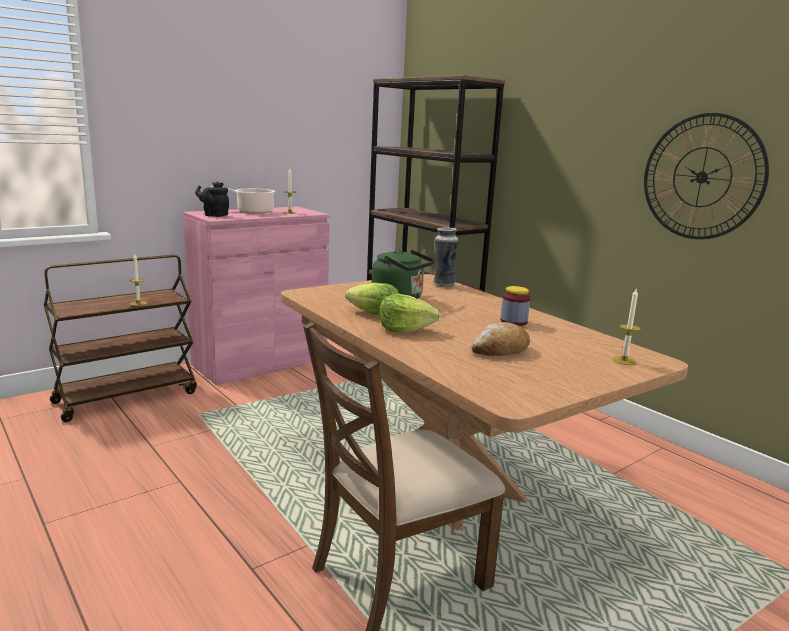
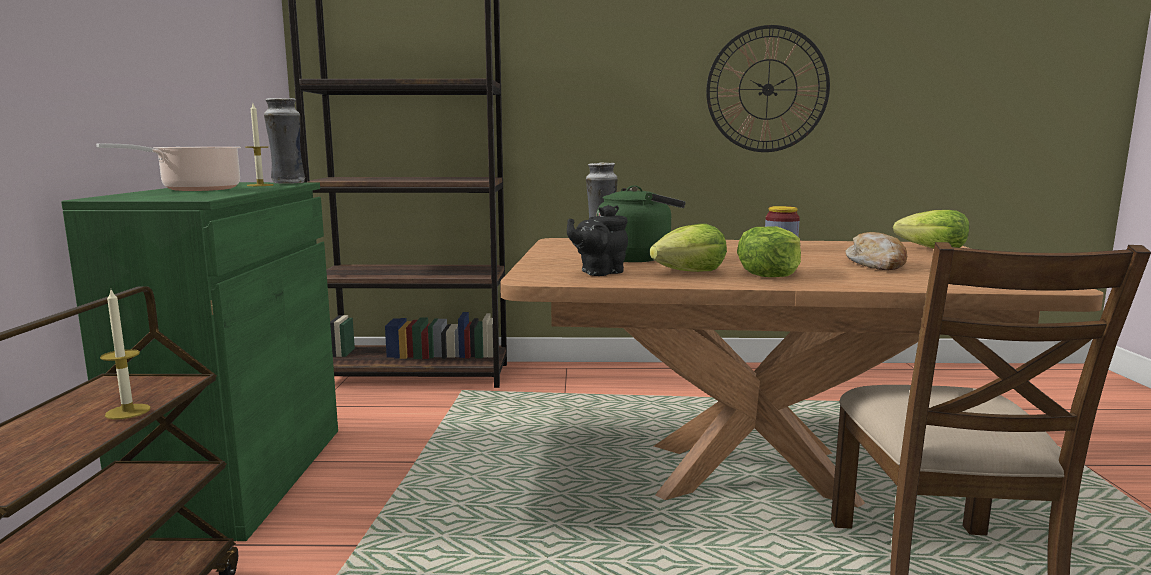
camera: 50 degrees left, 5 degrees down
(214, 215) = (163, 196): black teapot -> black teapot (599, 272)
(260, 362) = (242, 477): pink cabinet -> green cabinet
(310, 213) = (288, 183): none -> vase
(624, 361) = (932, 249): candle -> lettuce

